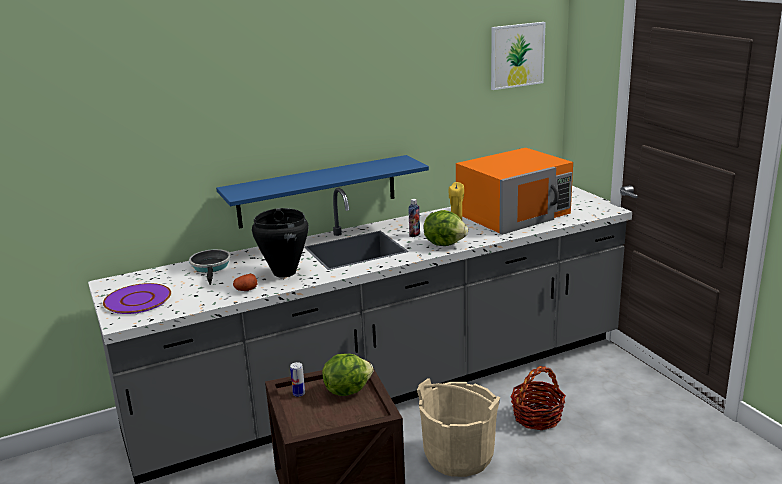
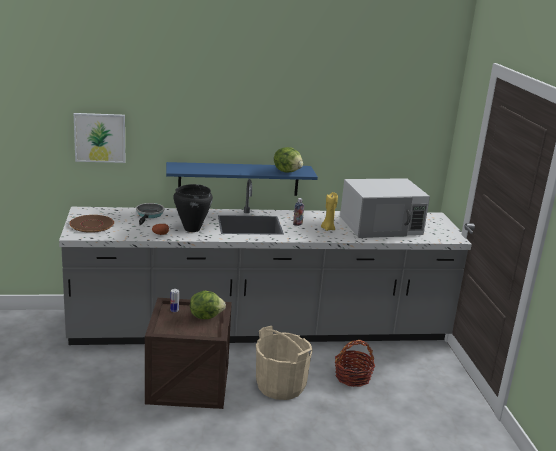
camera: 15 degrees right, 0 degrees up
(137, 300) = (91, 224): purple plate -> brown plate
(445, 243) = (313, 235): lettuce -> lettuce (287, 171)
(514, 213) = (381, 225): orange microwave -> white microwave
(517, 55) = (412, 107): picture -> picture (100, 137)

